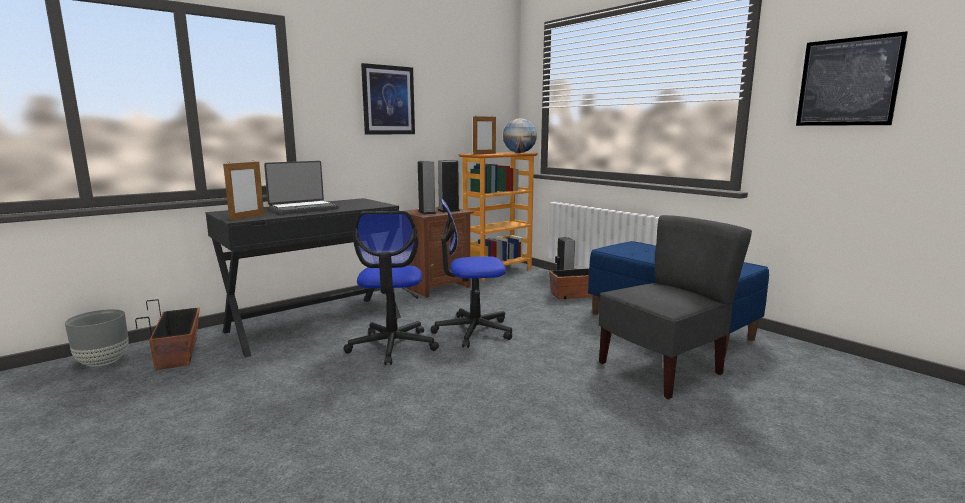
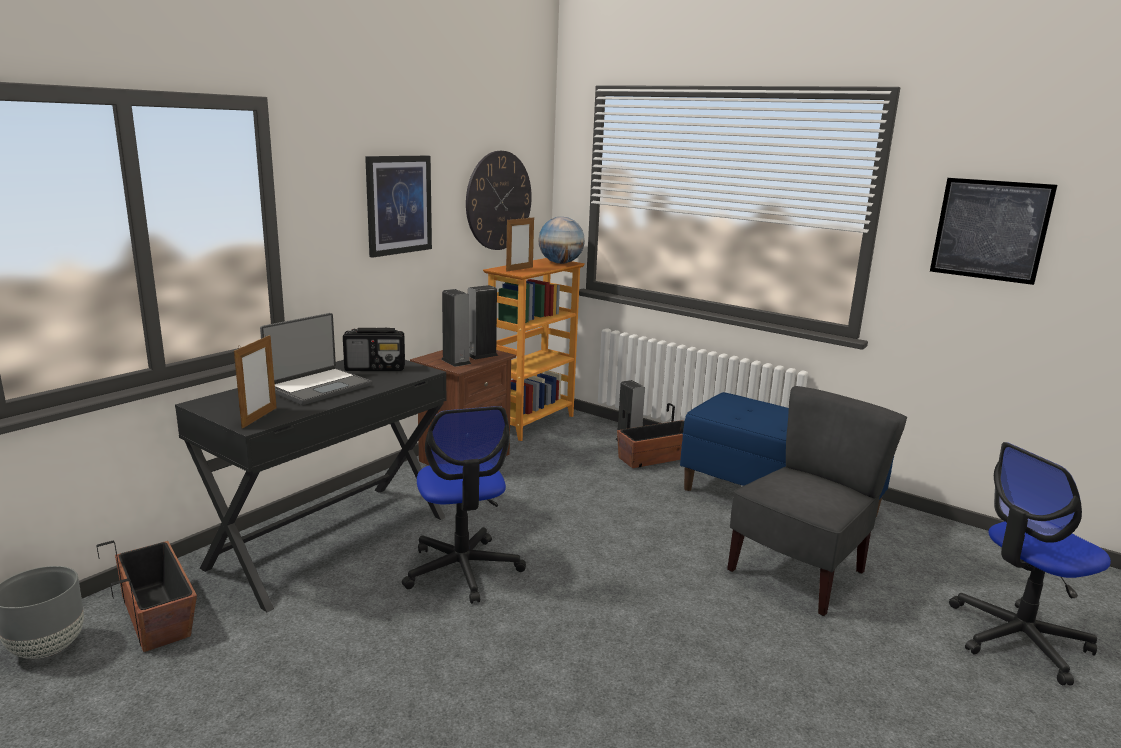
camera: 15 degrees left, 5 degrees up
(352, 203) = (375, 368): none -> radio
(472, 106) = (498, 200): none -> wall clock
(473, 331) = (553, 533): office chair -> office chair (1017, 639)

